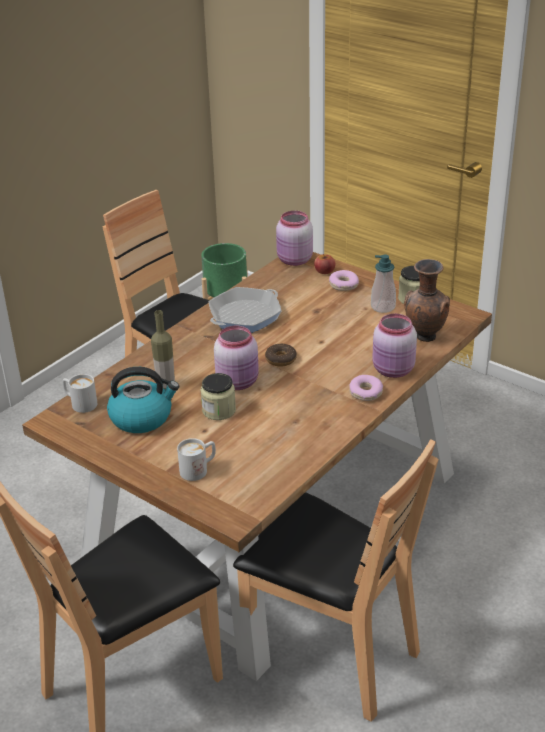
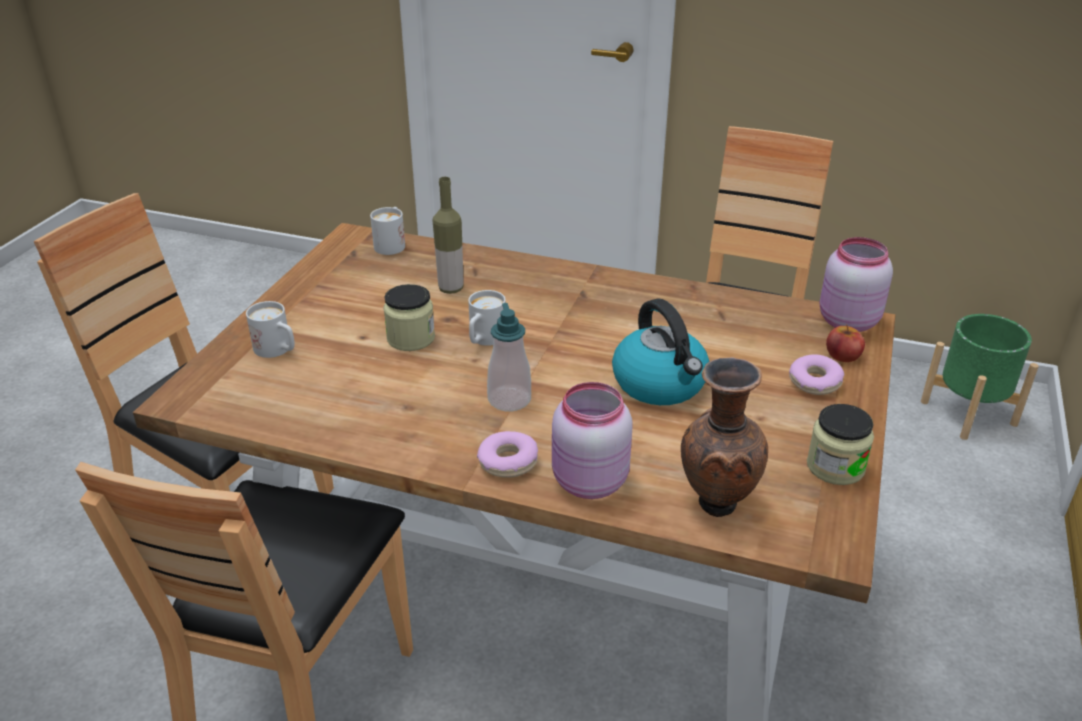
camera: 70 degrees right, 0 degrees up
(142, 417) = (376, 288): kettle -> kettle (661, 384)
(239, 382) = (484, 340): pink jar -> white mug
(245, 315) = (654, 311): frying pan -> none
(280, 359) = (559, 363): donut -> none
(383, 307) = (779, 436): soap dispenser -> soap dispenser (509, 400)

